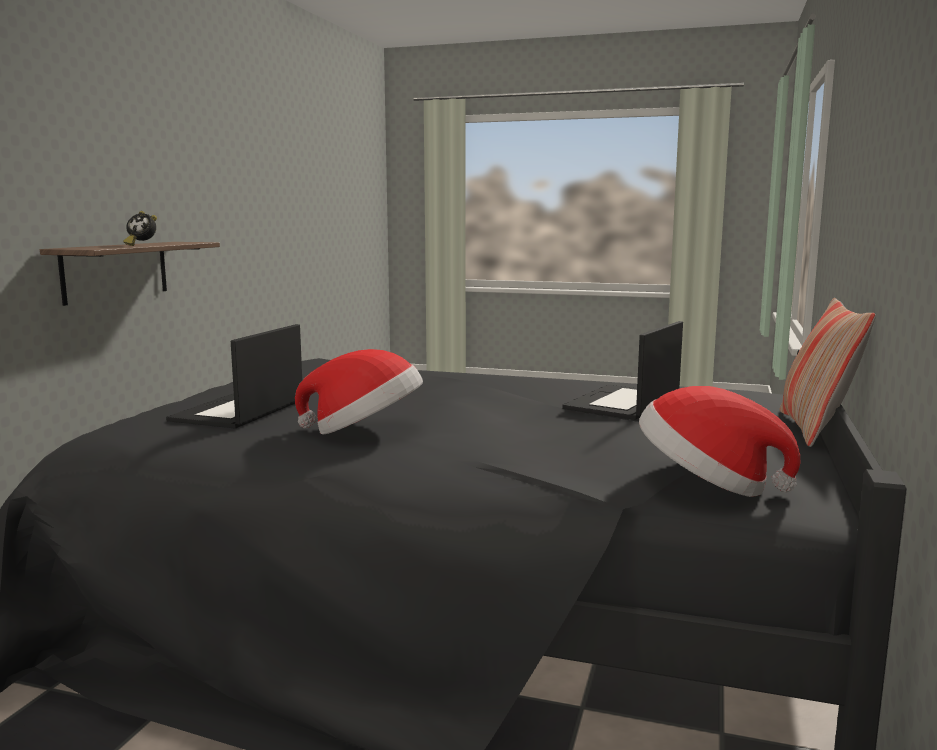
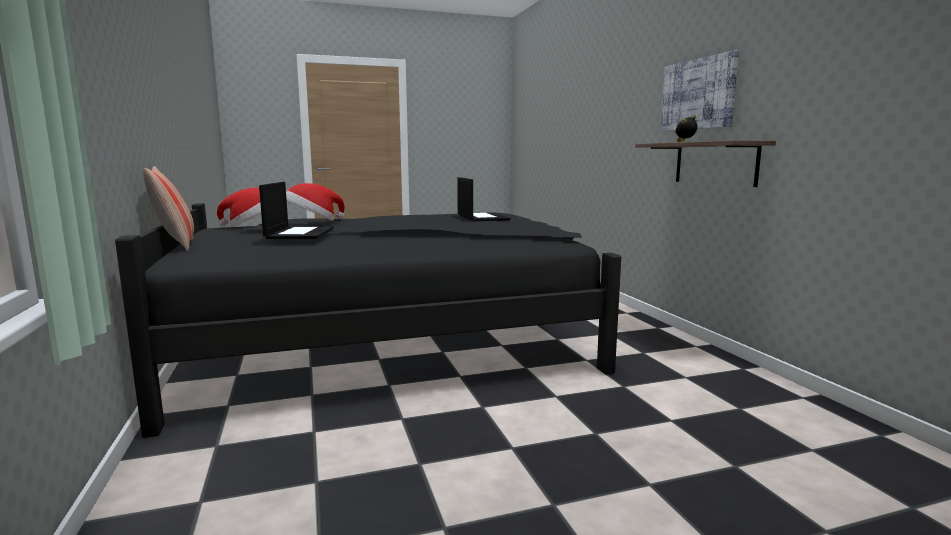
camera: 145 degrees right, 0 degrees up
(74, 178) = (698, 94): none -> picture
(364, 431) = (407, 218): hat -> hat (312, 221)

